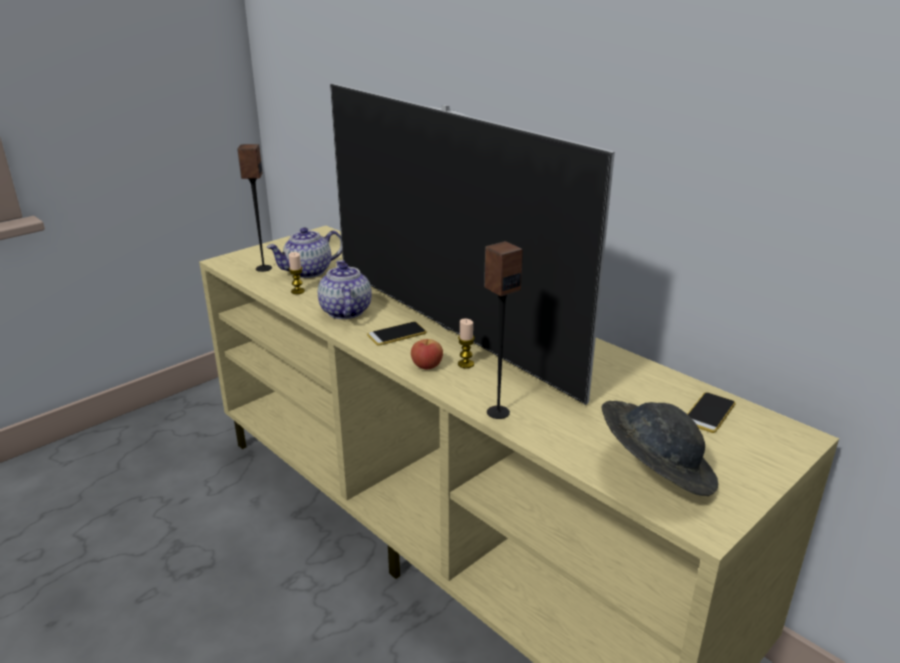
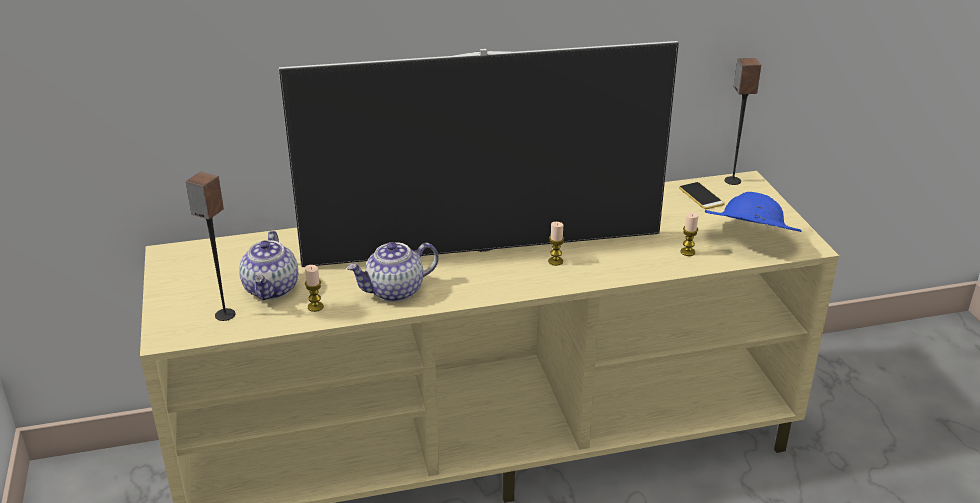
camera: 60 degrees left, 5 degrees up
(345, 311) = (395, 291): teapot -> teapot turned 45 degrees counterclockwise
(397, 334) = (471, 277): phone -> none
(427, 366) = (542, 279): apple -> none
(497, 412) = (638, 271): speaker -> speaker (732, 181)
(573, 433) = (687, 252): none -> candle
(654, 471) = (748, 241): grey hat -> blue hat

